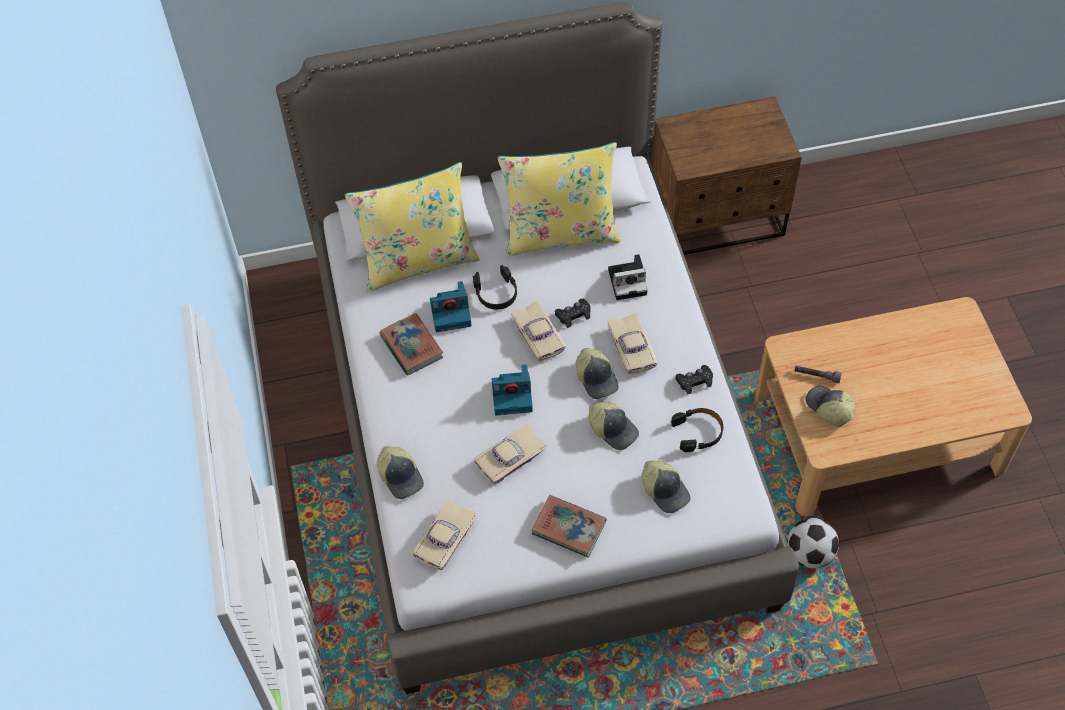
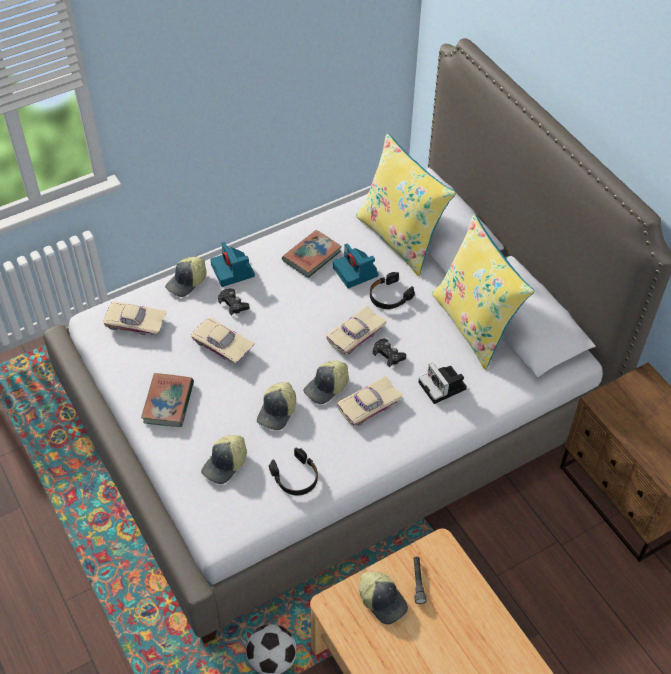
camera: 70 degrees right, 5 degrees down
(513, 395) = (287, 333): camera -> camera (233, 271)
(694, 381) = (351, 462): black game controller -> black game controller (233, 304)
(829, 409) = (383, 600): cap -> cap turned 105 degrees clockwise

